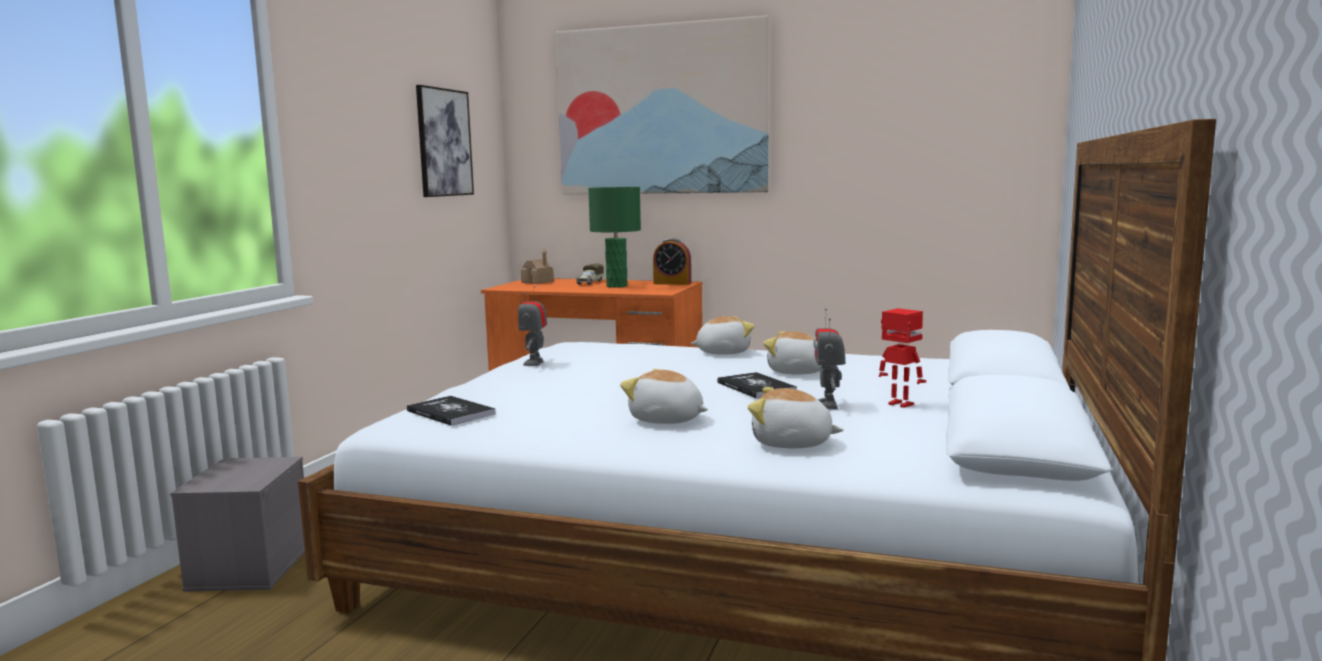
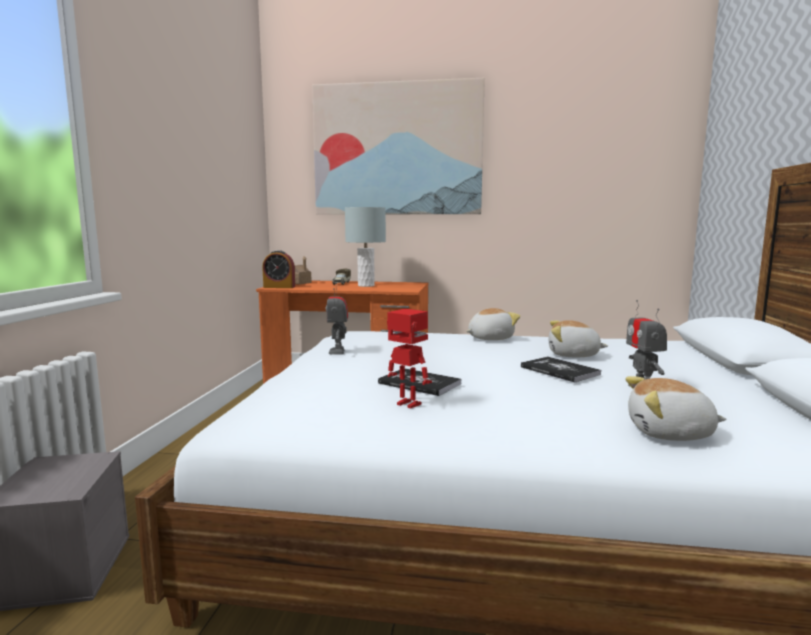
camera: 10 degrees left, 0 degrees up
(444, 142) = (225, 166): picture -> none
(450, 412) = (295, 408): book -> book (419, 383)
(617, 286) = (366, 285): green table lamp -> grey table lamp
(666, 420) = (518, 409): plush toy -> none
(672, 283) = (407, 283): alarm clock -> alarm clock (279, 287)
(899, 404) = (701, 385): toy robot -> toy robot (407, 404)

